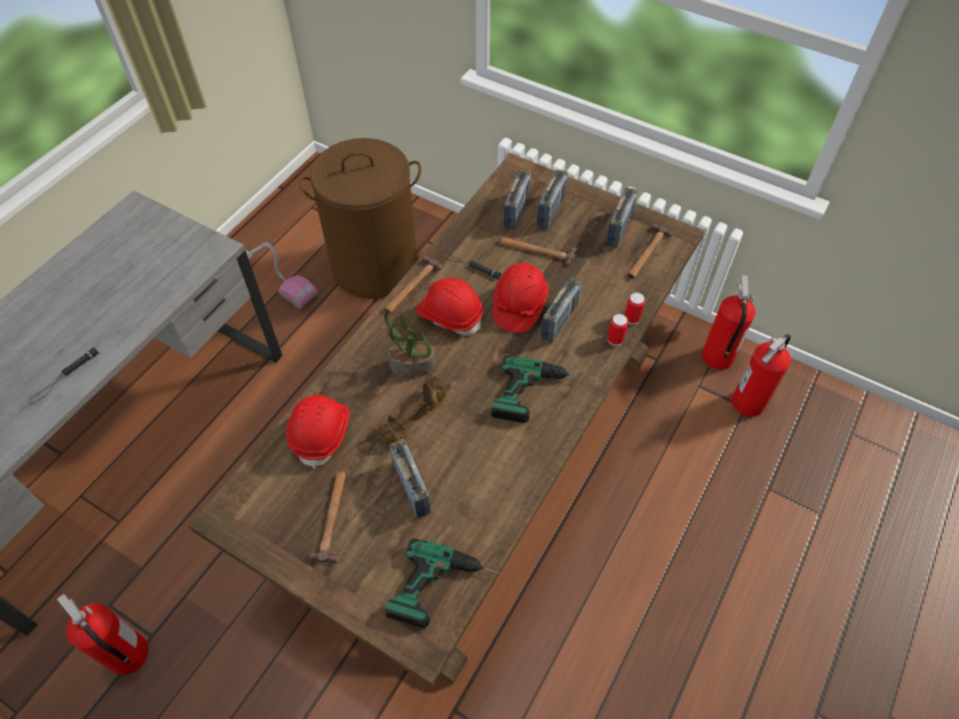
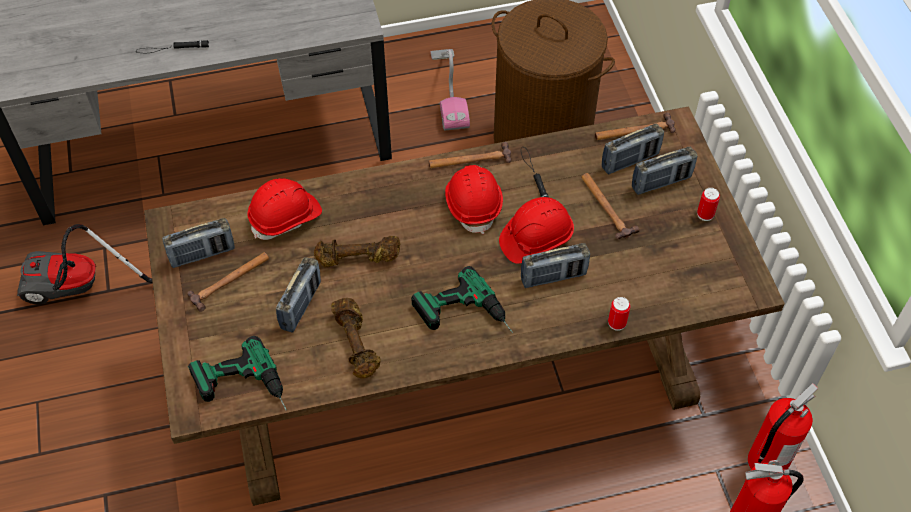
camera: 45 degrees right, 0 degrees up
(128, 655) = (83, 291): fire extinguisher -> vacuum cleaner
(412, 366) = (400, 220): potted plant -> none
(487, 478) = (357, 344): none -> brown dumbbell
(615, 339) = (581, 328): can -> can (705, 214)
(619, 229) = (703, 242): radio -> radio (202, 254)
(646, 253) = (700, 281): hammer -> hammer (634, 131)

